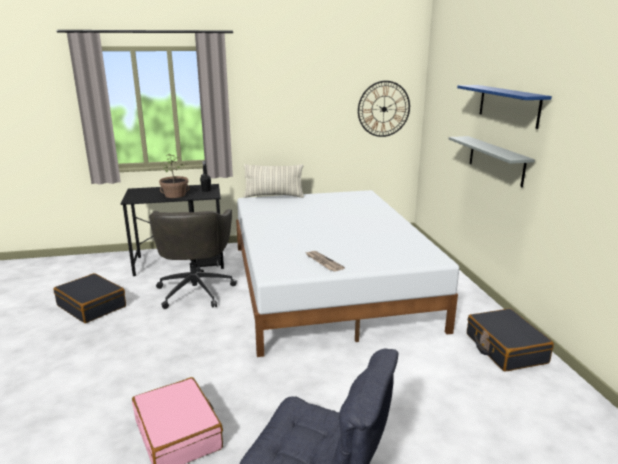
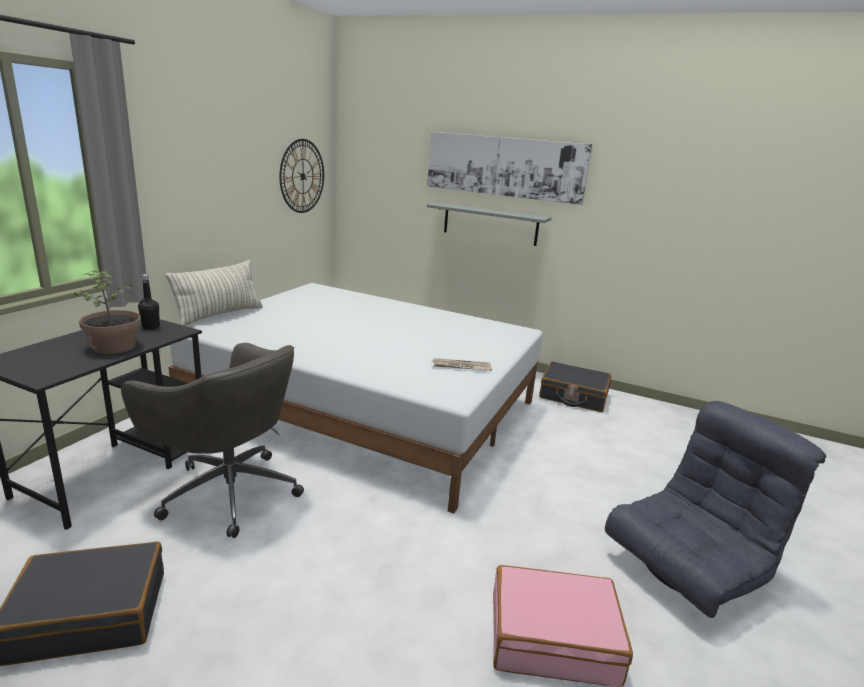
camera: 55 degrees left, 0 degrees up
(508, 105) = (504, 166): blue shelf -> picture

